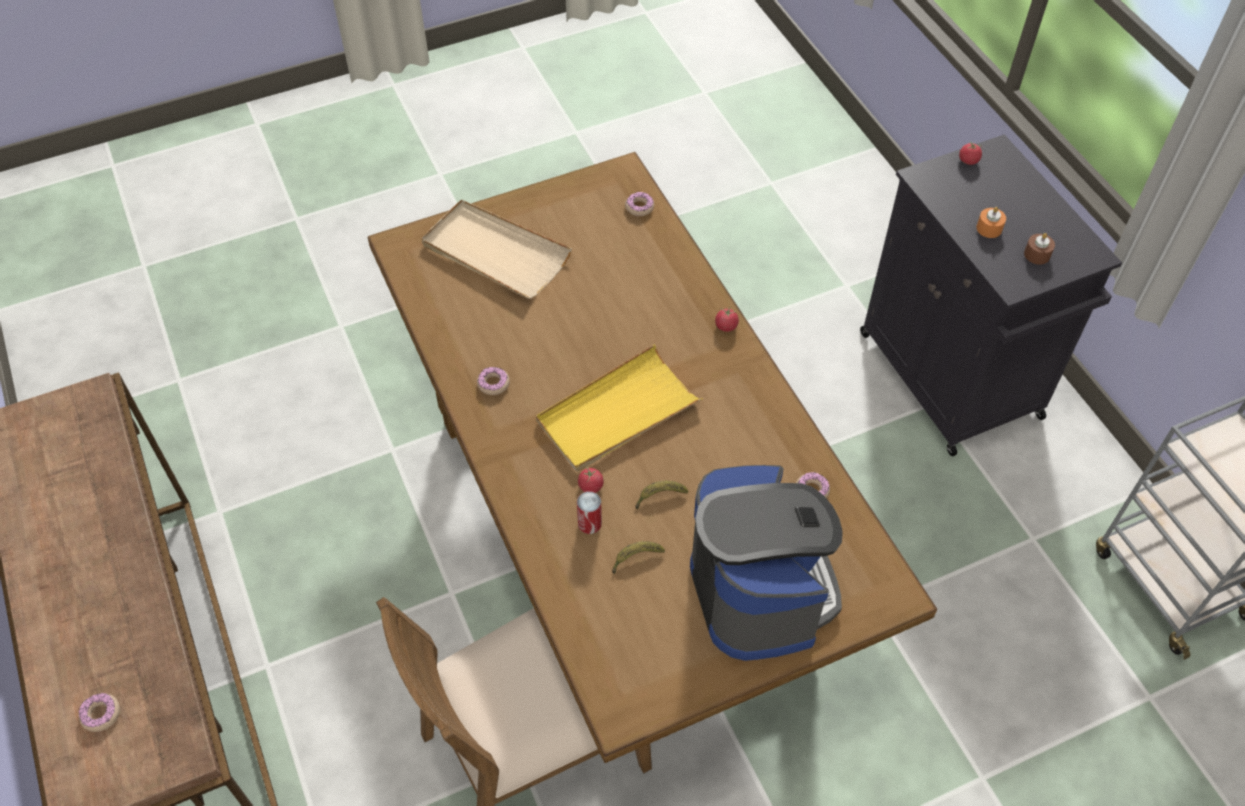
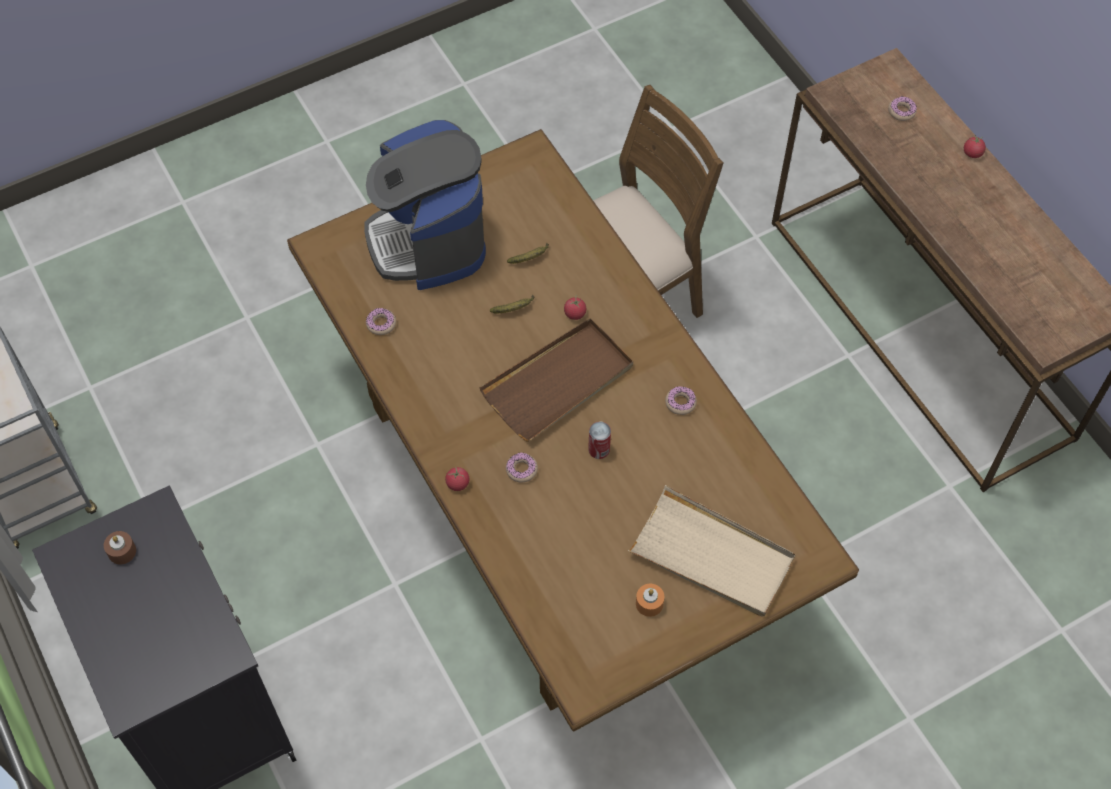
camera: 175 degrees right, 5 degrees up
(589, 523) = (572, 283): can -> can (599, 449)
(617, 413) = (559, 382): yellow tray -> brown tray
(639, 207) = (559, 634): donut -> donut (521, 469)
(968, 160) = (168, 685): tomato -> tomato (972, 153)
(989, 228) = (166, 583): orange candle -> orange candle (649, 603)

